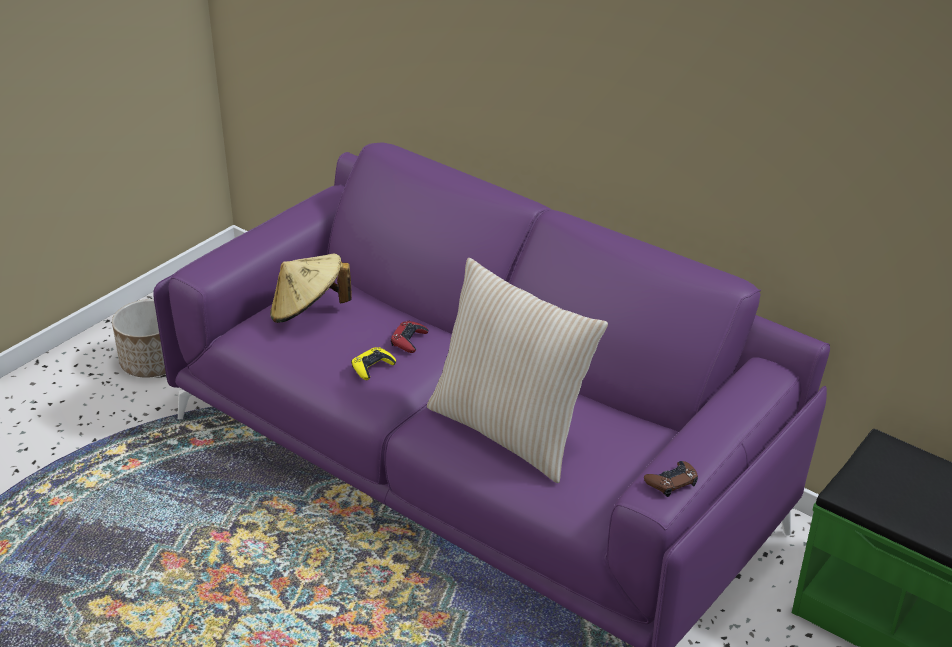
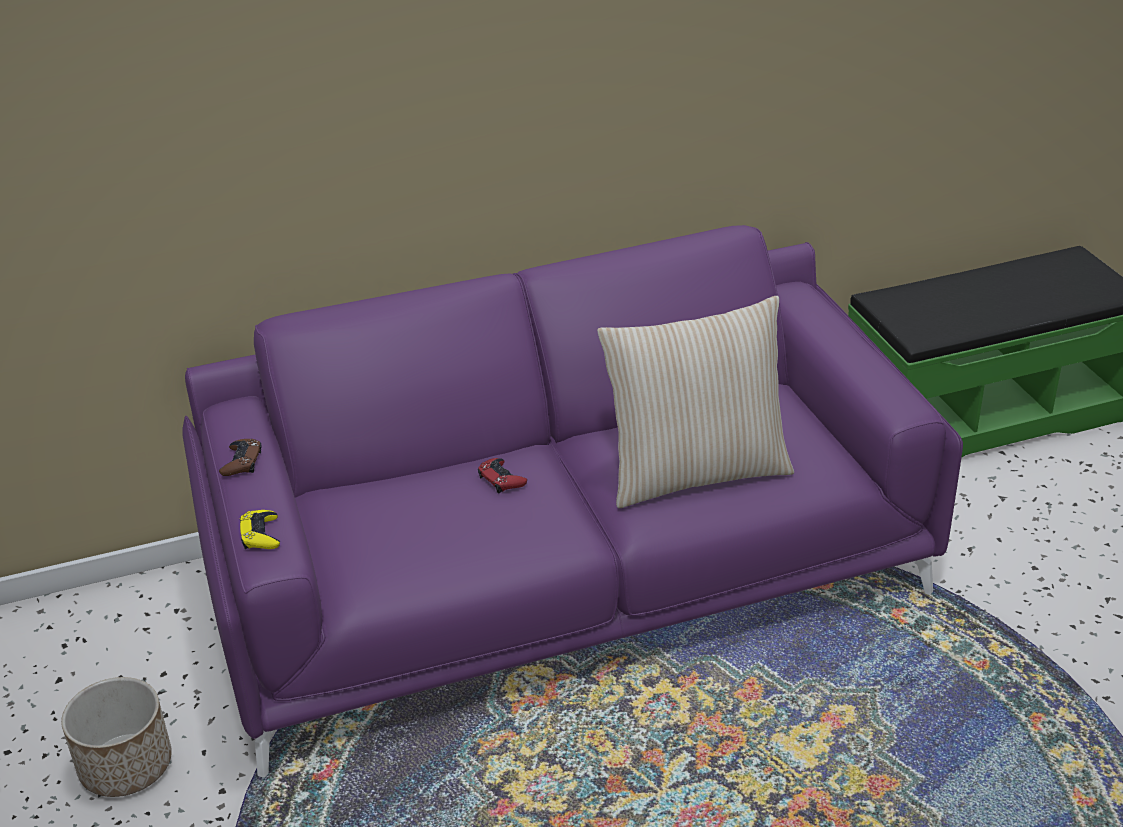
camera: 55 degrees left, 0 degrees up
(308, 312) = (372, 531): beige hat -> none
(372, 367) = (521, 519): yellow game controller -> yellow game controller (260, 535)
(671, 482) = (898, 392): brown game controller -> brown game controller (242, 462)

